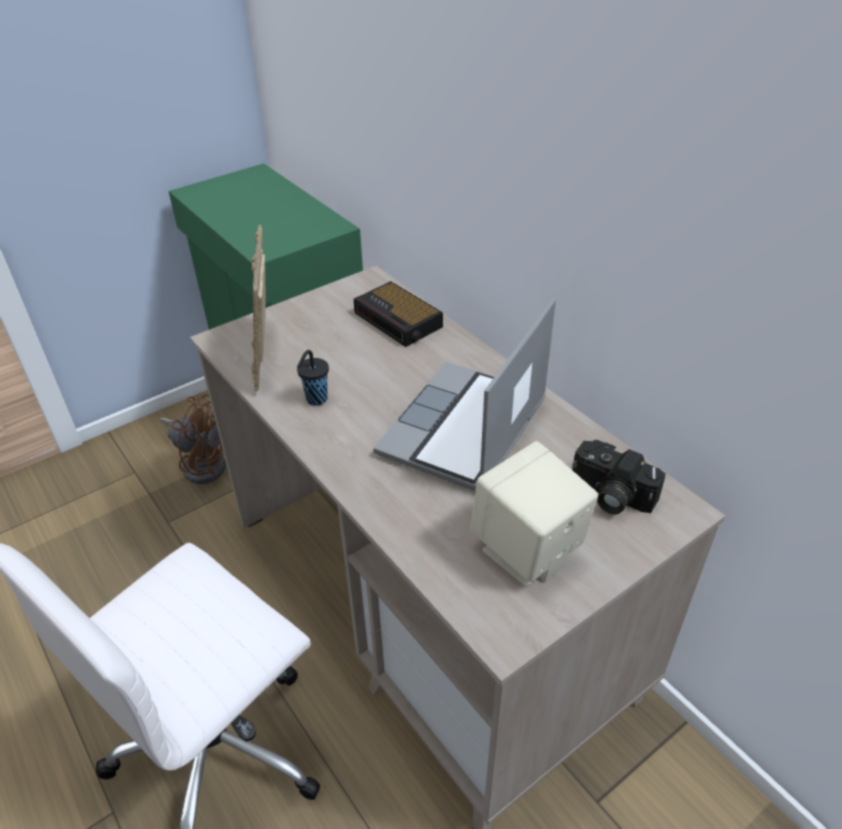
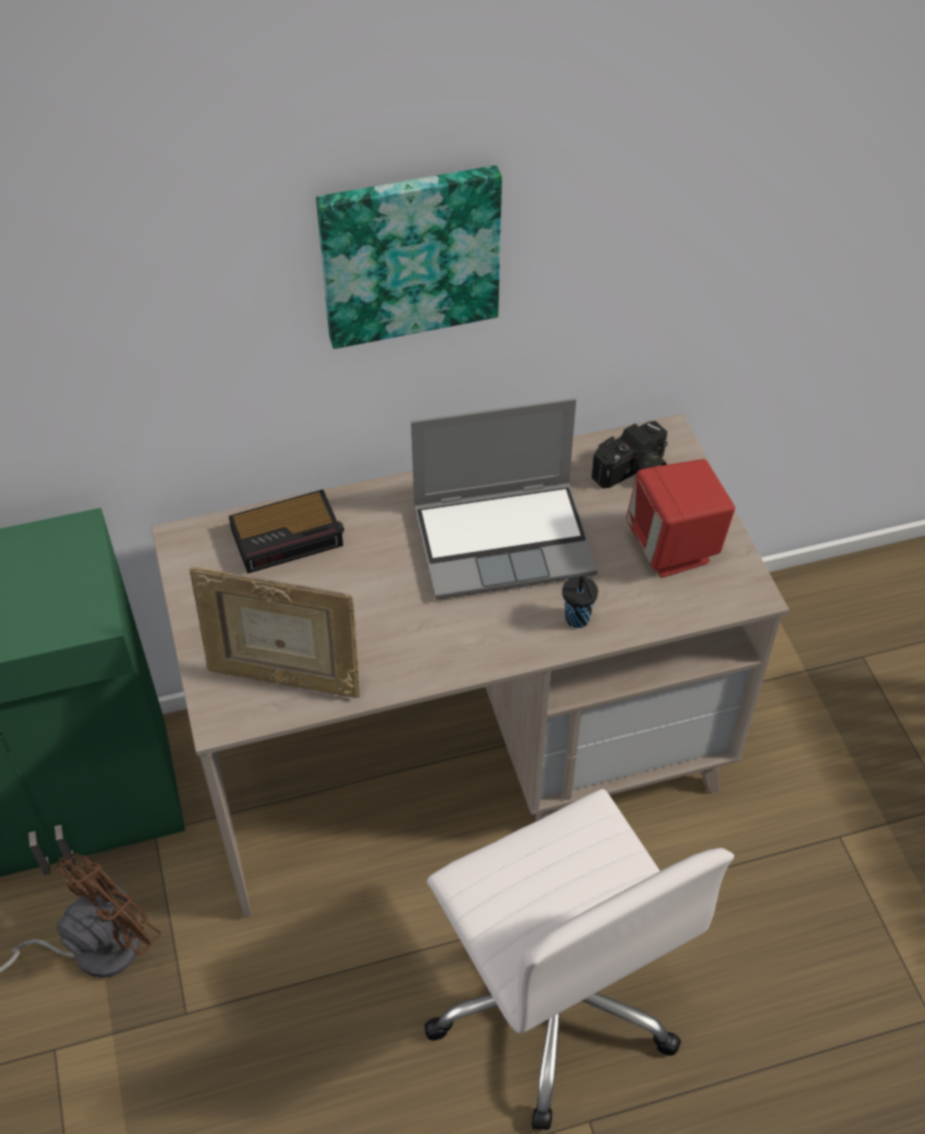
camera: 70 degrees left, 10 degrees up
(315, 400) = (395, 648): black cup -> black cup (578, 620)
(464, 430) = (505, 540): laptop -> laptop turned 60 degrees counterclockwise
(527, 552) = (674, 548): beige speaker -> red speaker
(543, 128) = (409, 254): none -> picture

